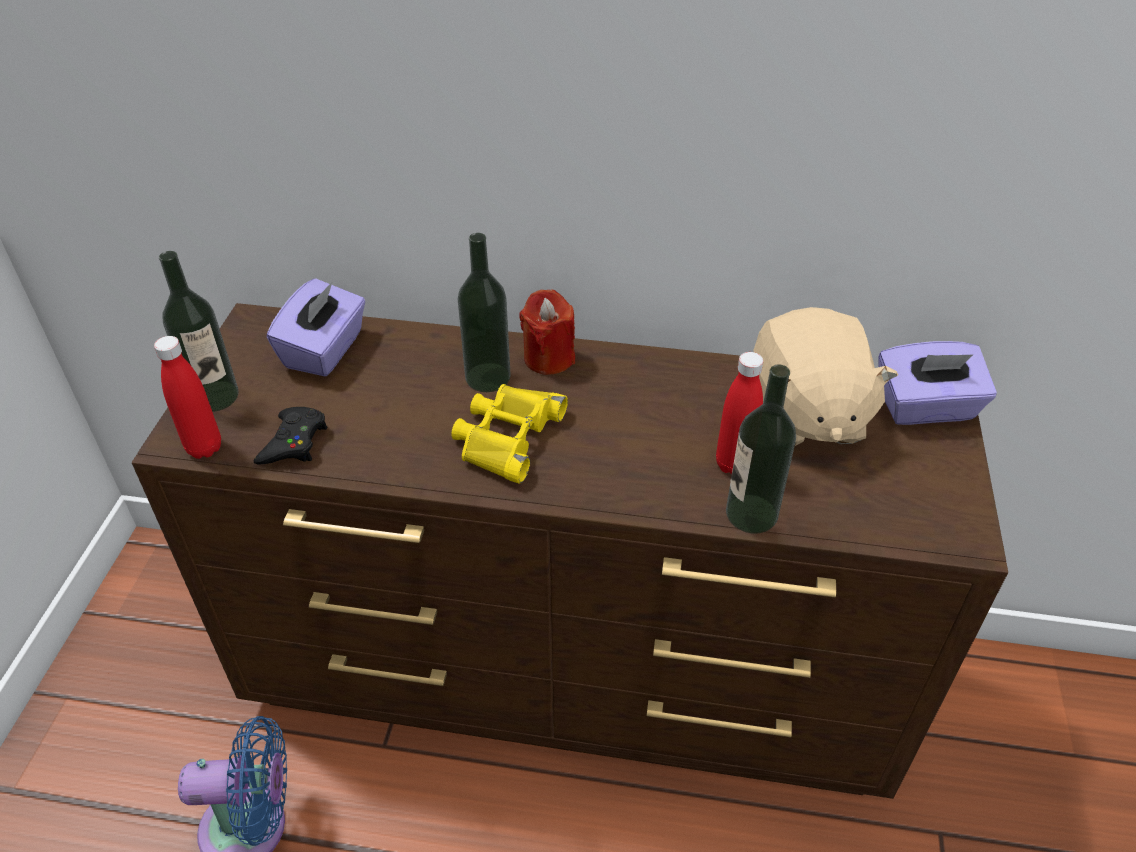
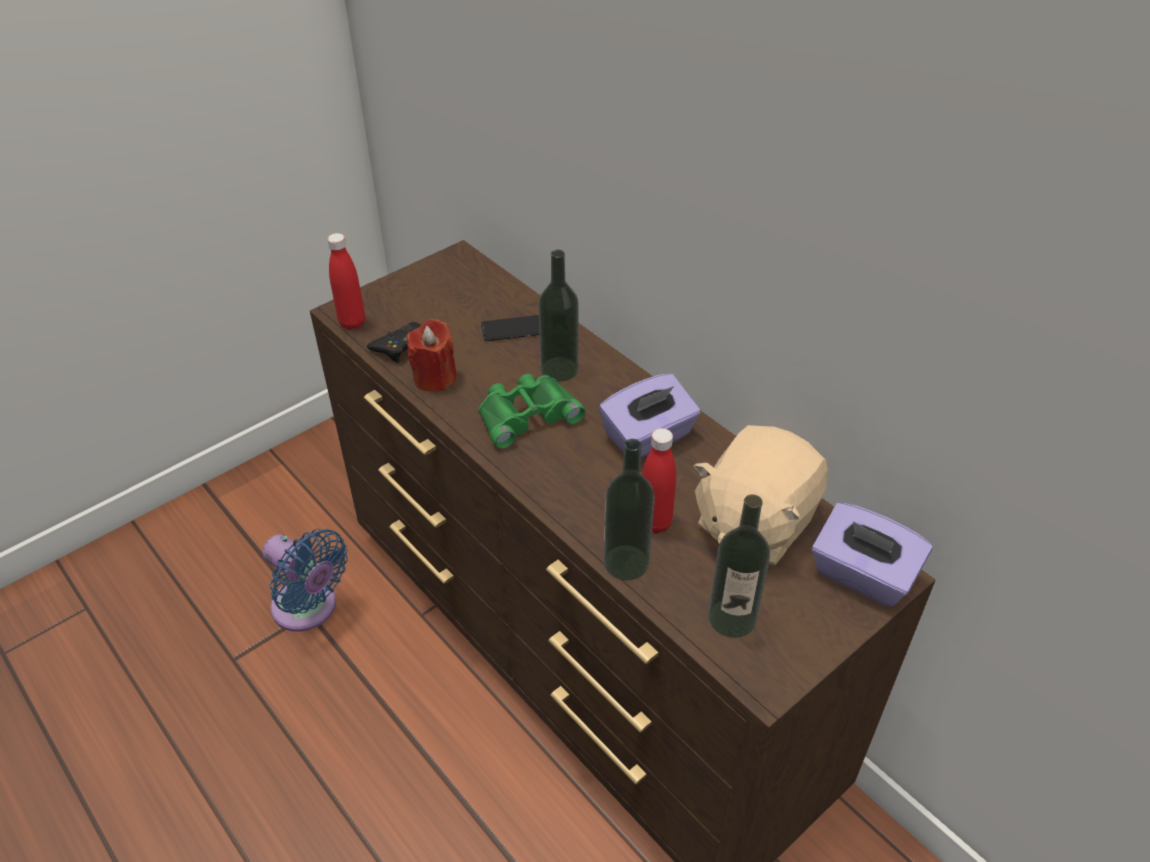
camera: 40 degrees right, 0 degrees up
(215, 396) = (389, 294): bottle -> bottle (732, 618)
(325, 350) = (480, 297): purple tissue box -> purple tissue box (648, 437)
(396, 364) = (512, 329): none -> phone
(506, 436) = (526, 415): yellow binoculars -> green binoculars
(548, 358) = (614, 378): red candle -> red candle (435, 377)

